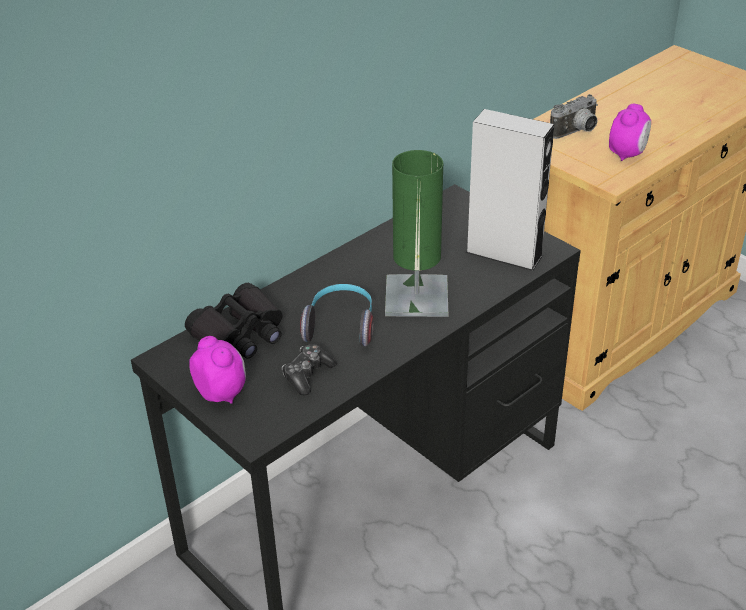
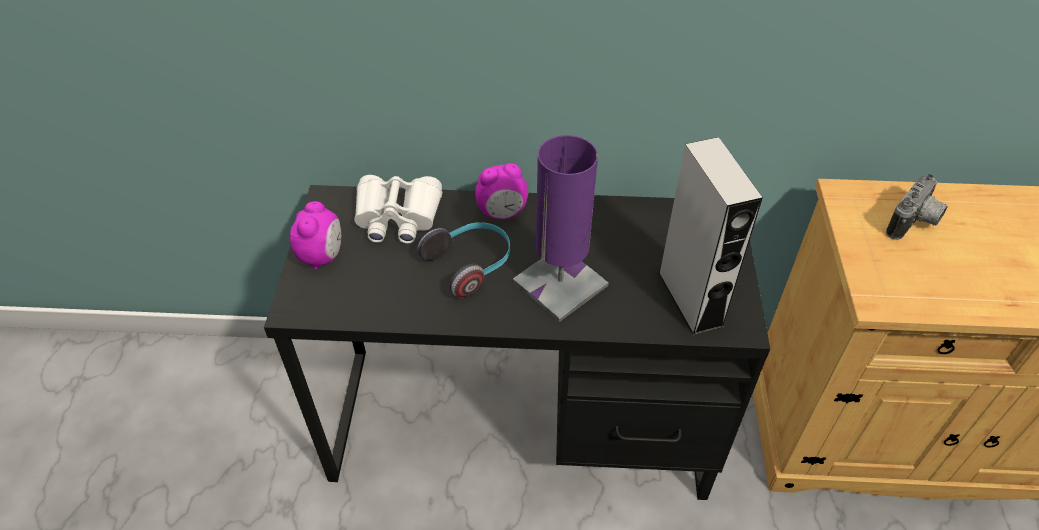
camera: 45 degrees right, 10 degrees up
(240, 333) = (397, 217): black binoculars -> white binoculars
(307, 375) = (391, 288): game controller -> none
(416, 297) = (560, 284): green table lamp -> purple table lamp
(576, 132) = (914, 224): camera -> camera turned 60 degrees counterclockwise
(627, 154) = (938, 283): alarm clock -> alarm clock (502, 213)

